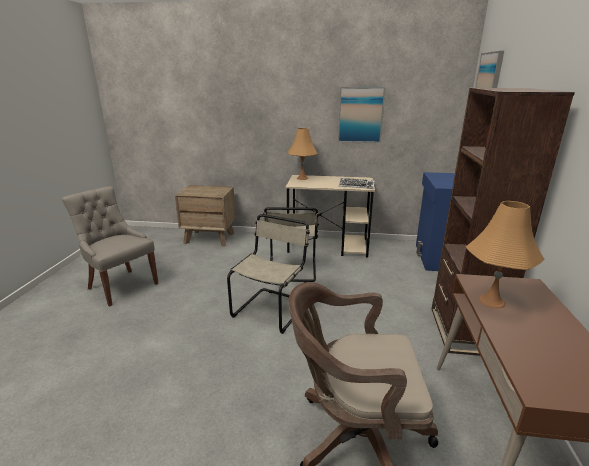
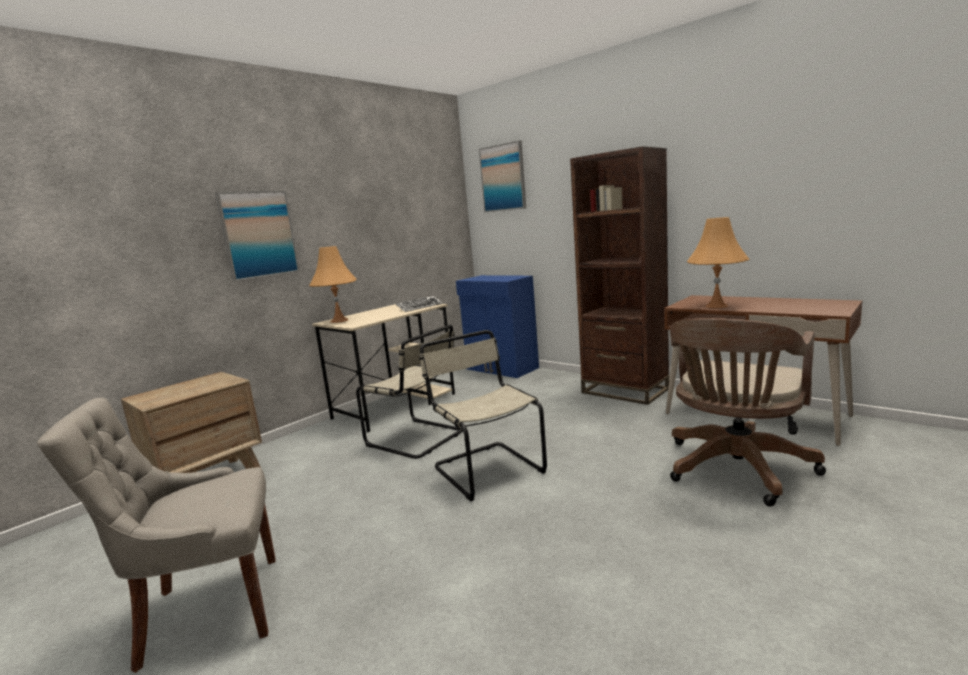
camera: 55 degrees left, 10 degrees down
(360, 115) = (378, 224): picture -> picture (258, 234)

